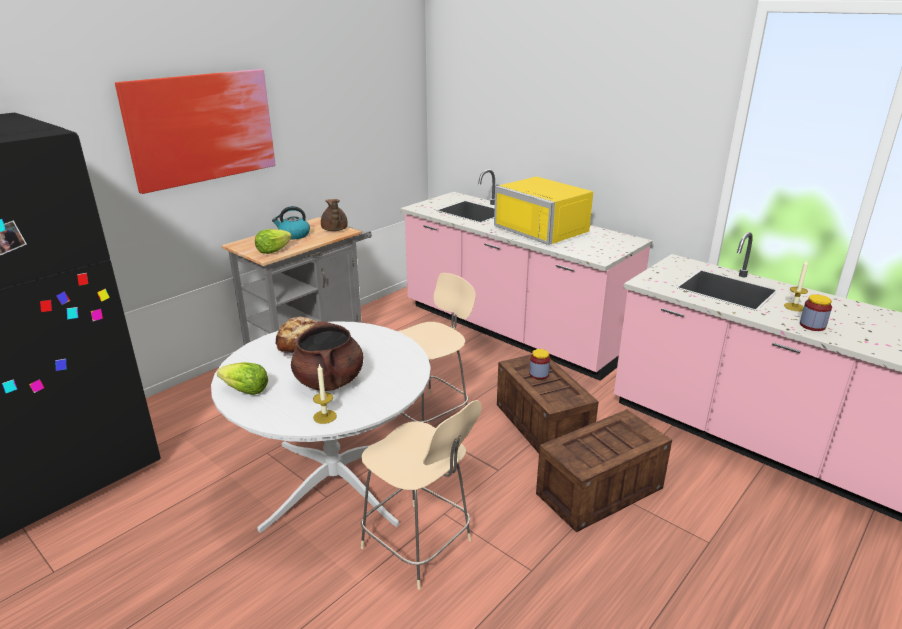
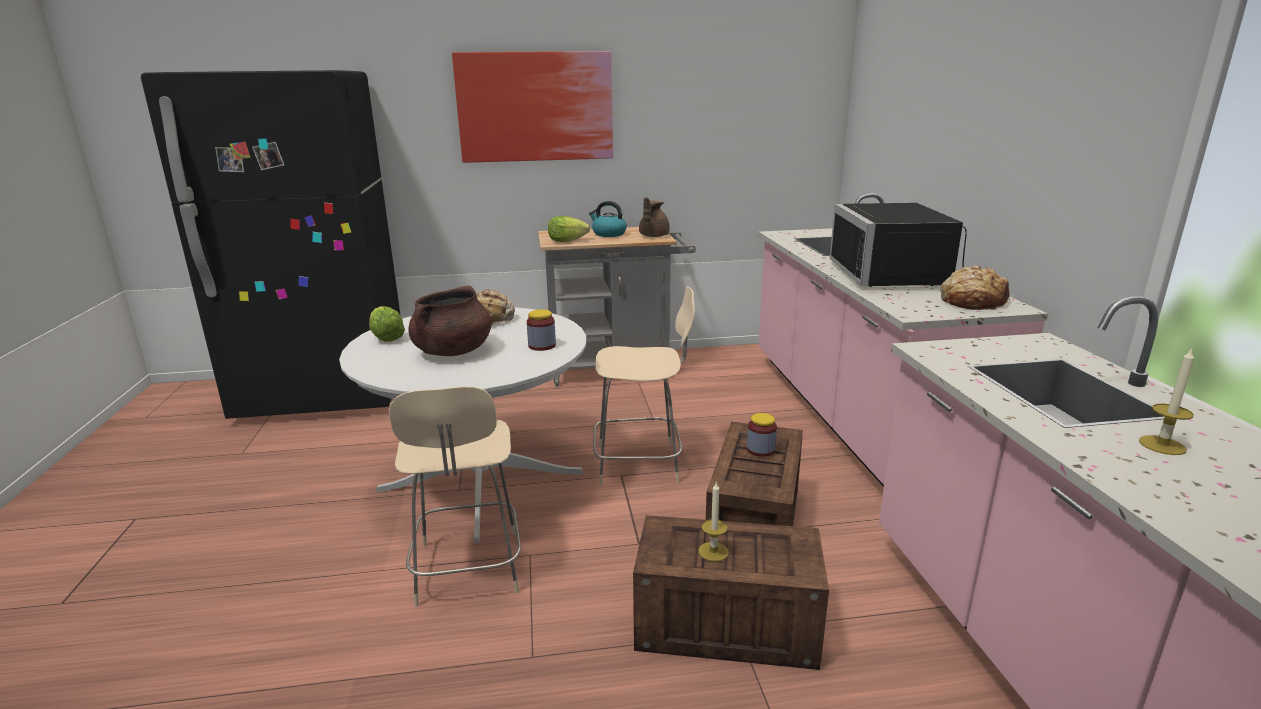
camera: 40 degrees right, 5 degrees down
(325, 416) = (398, 374): candle -> candle (713, 551)
(545, 230) = (896, 275): yellow microwave -> black microwave
(611, 241) = (972, 301): none -> bread
(812, 325) = (1147, 478): jar -> jar (542, 346)

